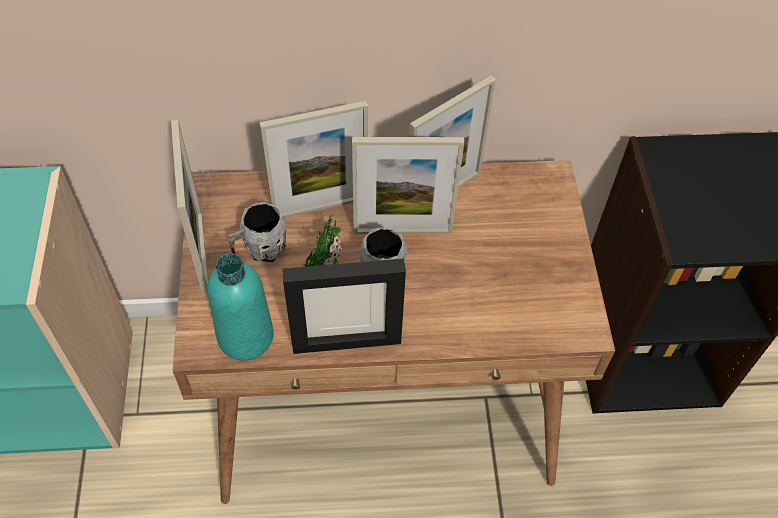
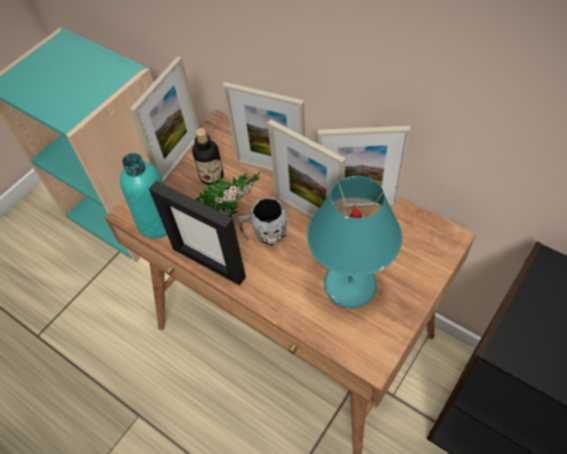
camera: 45 degrees right, 0 degrees up
(260, 251) = (211, 176): grey mug -> bottle
(505, 276) = (348, 285): none -> turquoise table lamp

